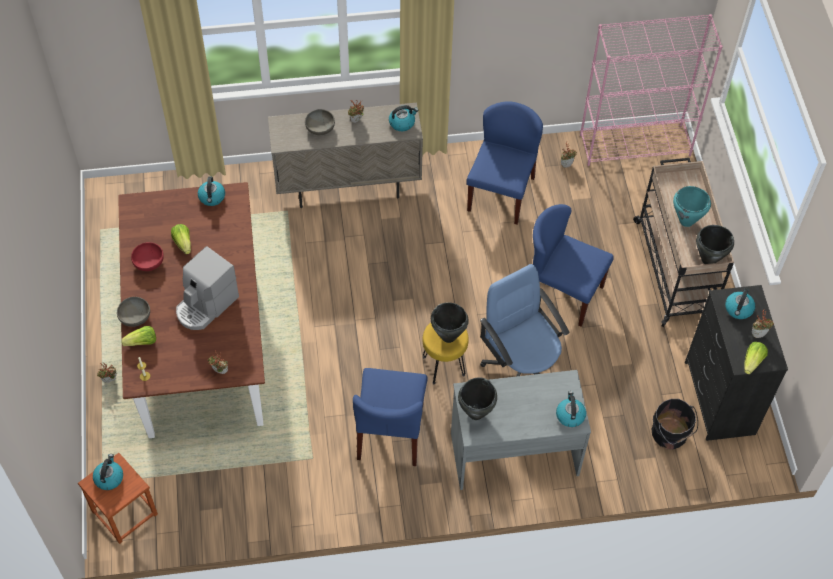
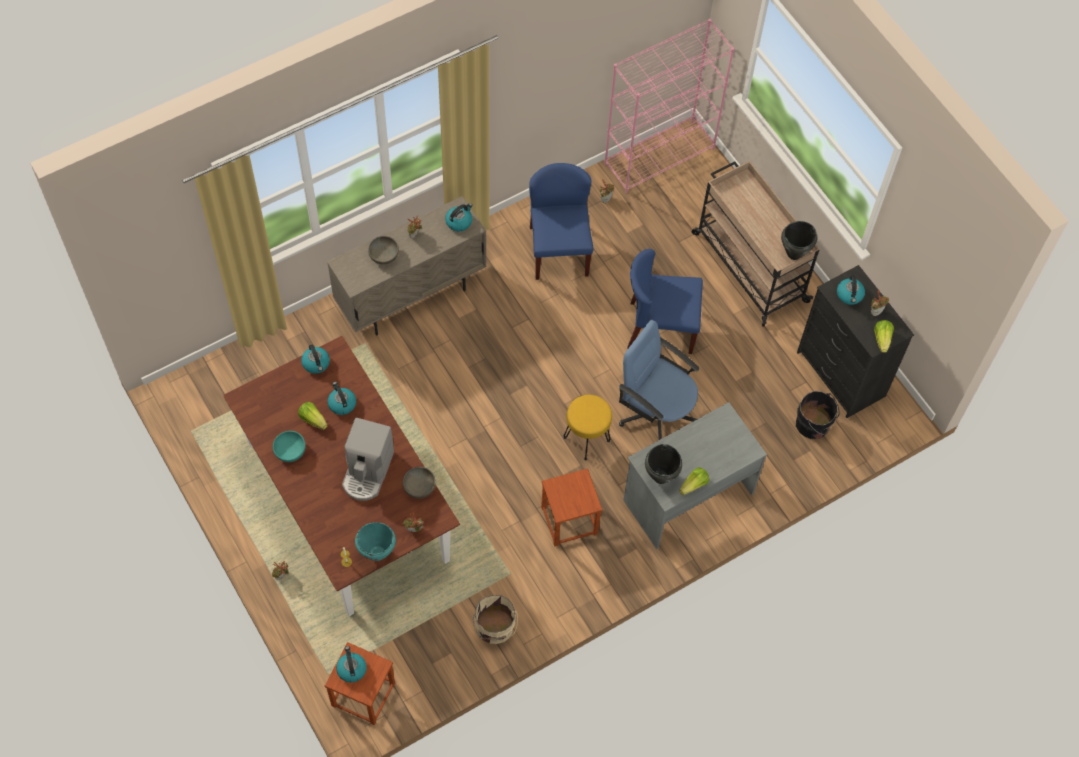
camera: 25 degrees left, 5 degrees up
(135, 317) = (306, 509): grey bowl -> grey bowl (419, 486)
(142, 342) = (326, 531): lettuce -> lettuce (694, 485)
(149, 262) = (290, 450): red bowl -> turquoise bowl
(272, 502) = (494, 628): none -> beige bucket
(390, 432) = (569, 521): blue chair -> brown stool
(448, 337) = (592, 413): black cooking pot -> none
(570, 415) = (742, 446): kettle -> kettle (342, 403)
(686, 221) = (759, 224): turquoise cooking pot -> turquoise cooking pot (377, 554)

